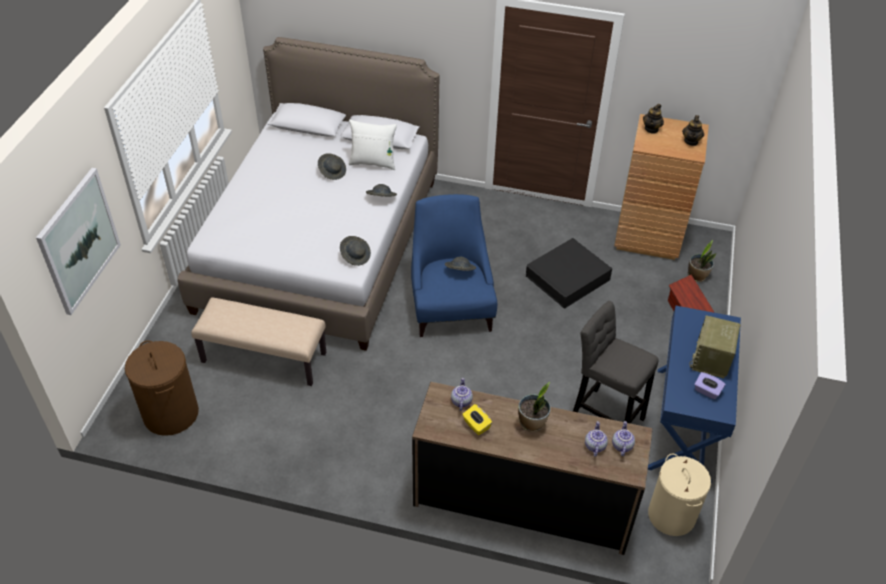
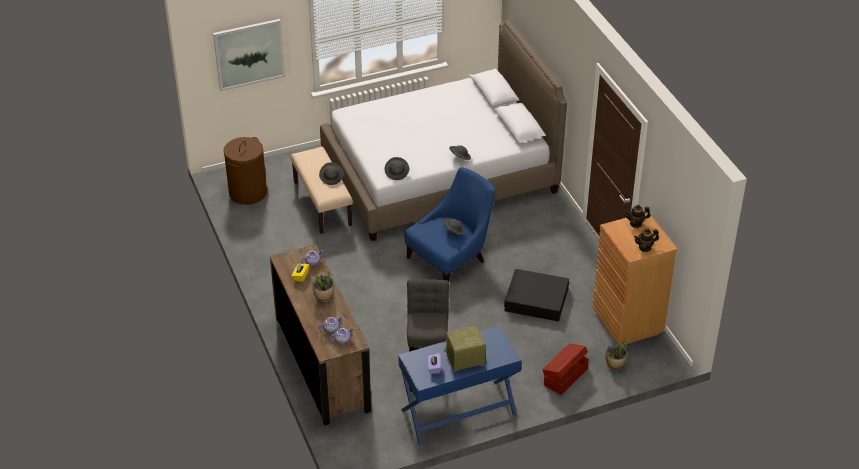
camera: 55 degrees right, 5 degrees down
(332, 172) = (461, 125): grey hat -> grey hat (331, 178)
(373, 163) = (489, 137): white pillow -> none
(671, 515) = (375, 436): beige laundry basket -> none

